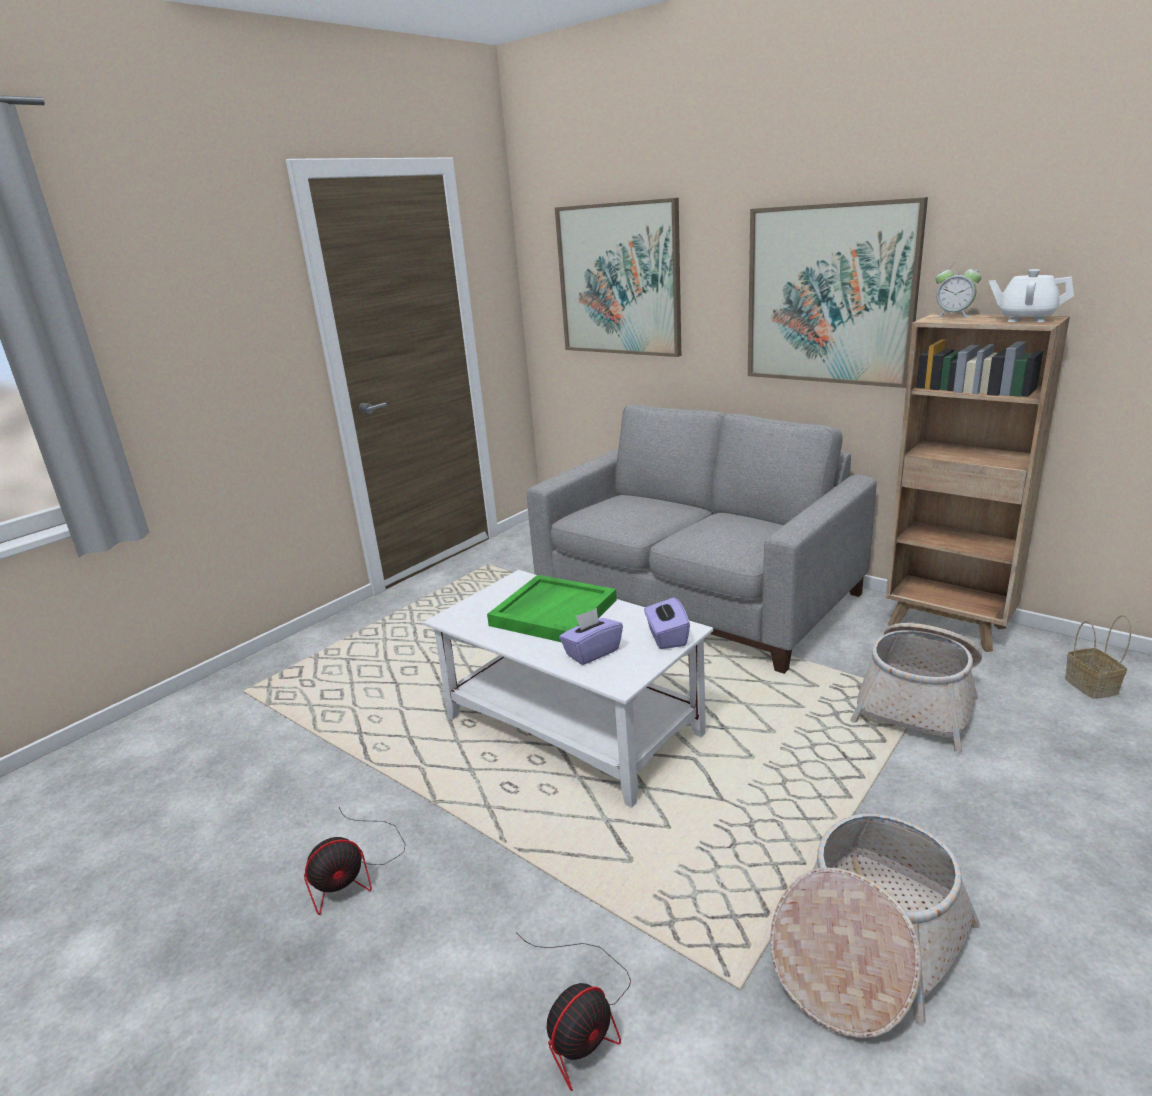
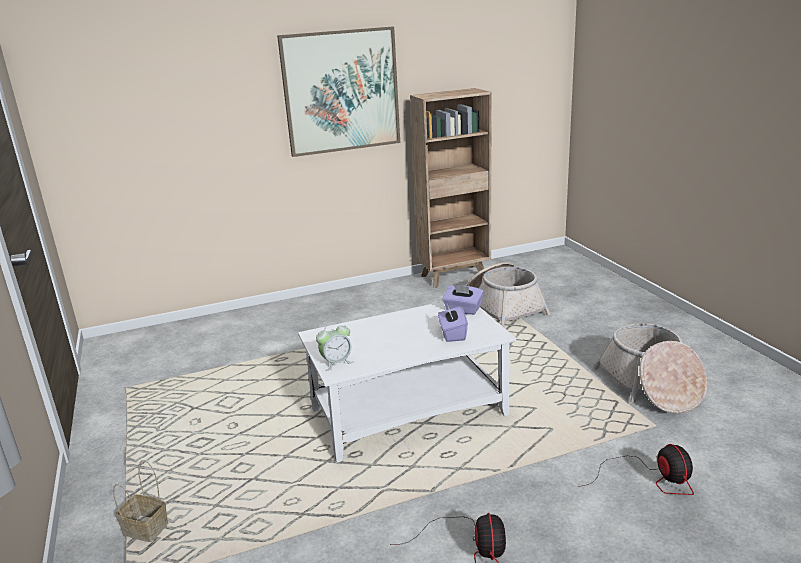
camera: 60 degrees left, 0 degrees up
(553, 612) = (383, 334): green tray -> none
(619, 280) = (155, 99): picture -> none
(695, 596) = (320, 324): grey sofa -> none
(953, 316) = (428, 94): alarm clock -> alarm clock (336, 363)
(1025, 319) = (466, 91): white teapot -> none
(1093, 686) = (535, 271): basket -> basket (147, 529)

